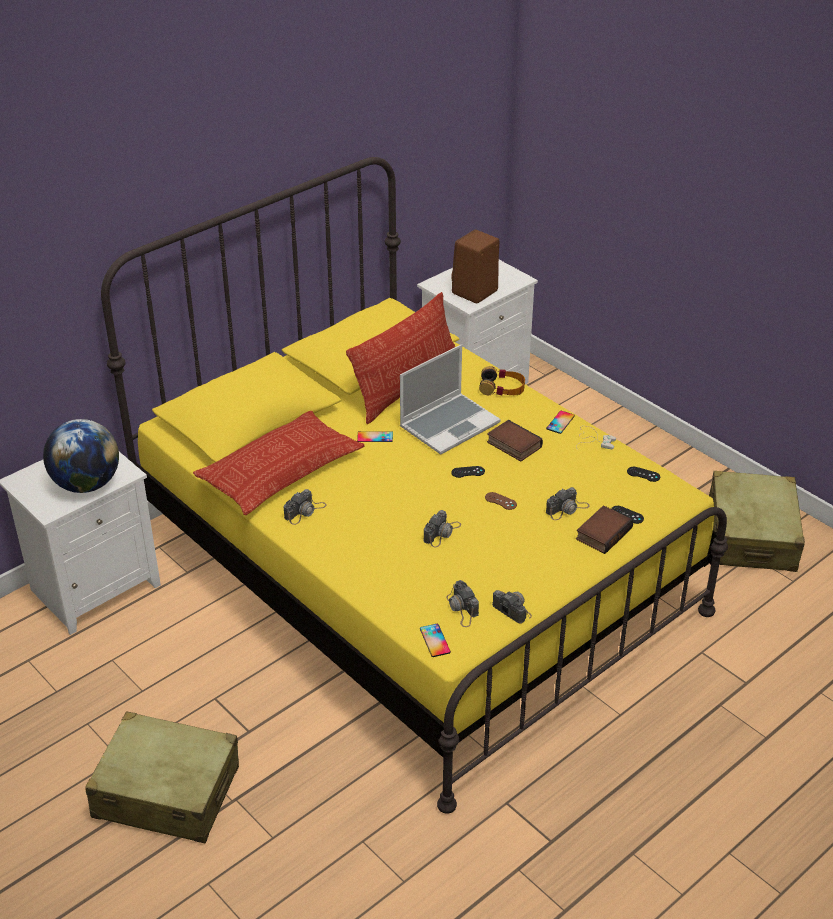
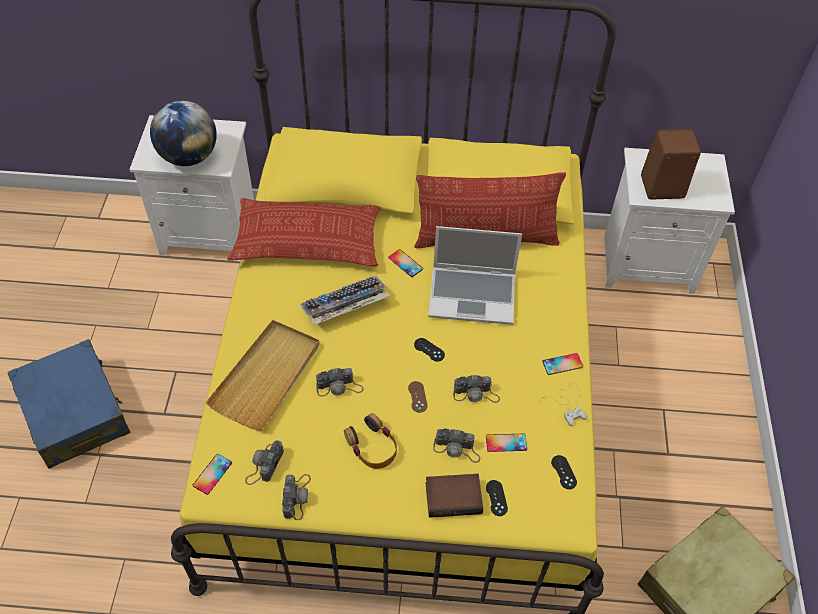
camera: 45 degrees right, 15 degrees up
(166, 792) = (75, 412): beige suitcase -> blue suitcase
(305, 511) = (277, 288): camera -> camera (476, 394)
(372, 488) = (345, 307): none -> keyboard
(382, 563) = (267, 376): none -> beige tray
(502, 388) = (559, 294): headphones -> headphones (372, 446)
(512, 445) = (495, 353): book -> none
(590, 484) = (506, 443): none -> phone

